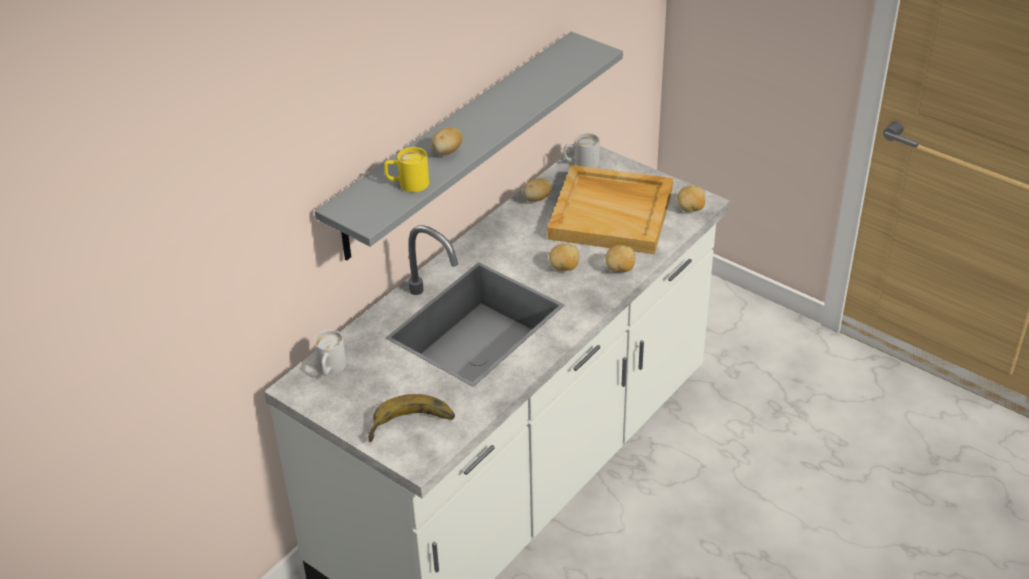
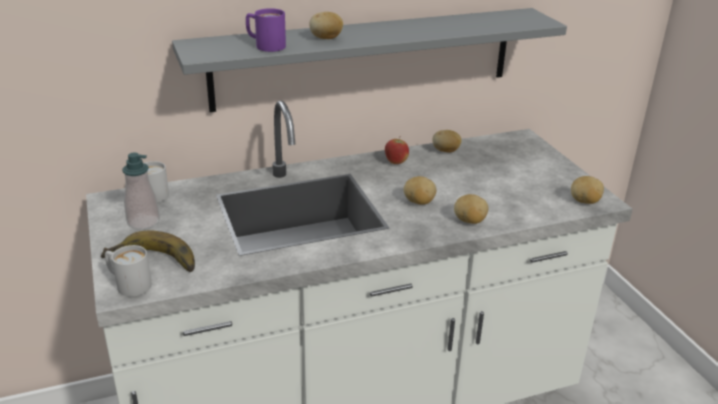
camera: 30 degrees right, 10 degrees down
(355, 394) = (143, 222): none -> soap dispenser
(407, 184) = (265, 45): yellow mug -> purple mug
(506, 232) = (396, 162): none -> apple
(581, 164) = (510, 141): white mug -> white mug (128, 284)
(612, 213) = (504, 181): beige tray -> none

